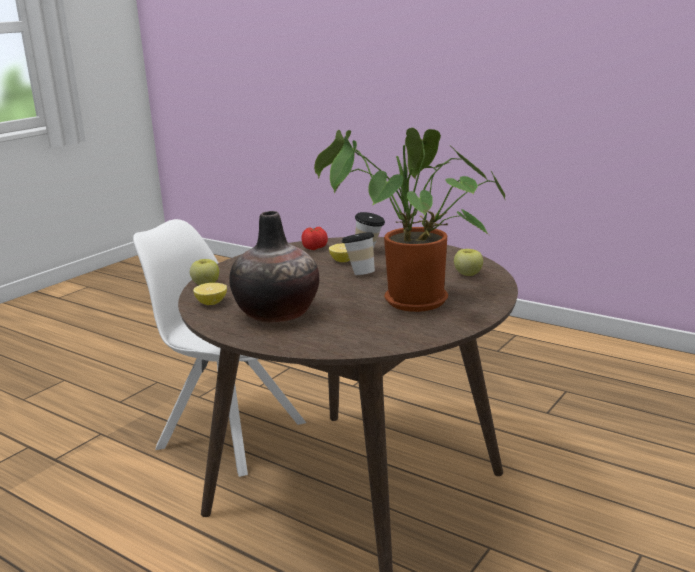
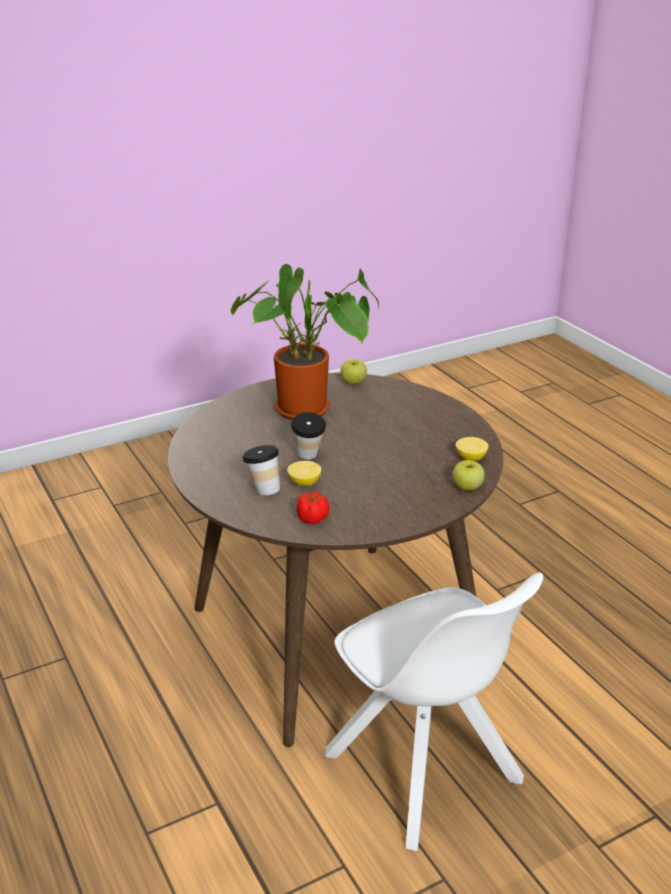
camera: 155 degrees left, 10 degrees up
(277, 313) = (420, 429): vase -> none
(468, 274) = (221, 426): apple -> apple (353, 382)

